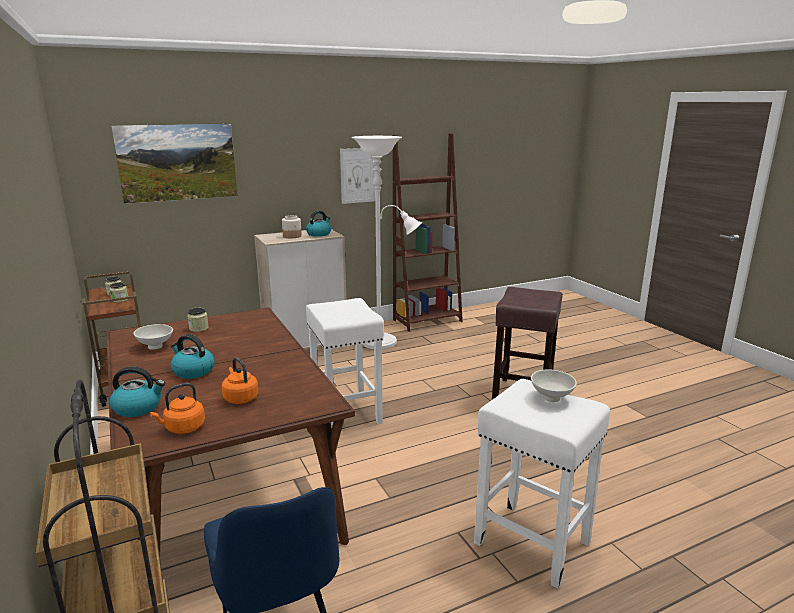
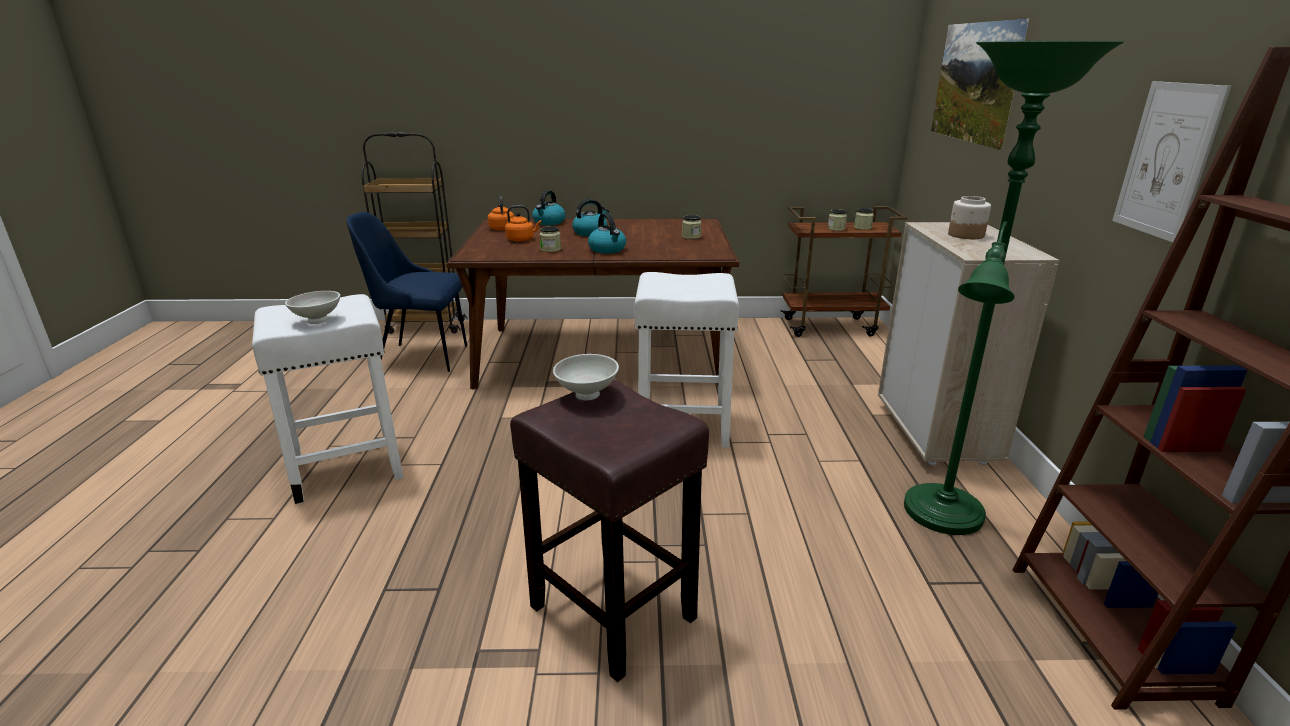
camera: 115 degrees right, 5 degrees up
(156, 346) = (659, 227): white bowl -> white bowl (588, 395)
(276, 372) = (550, 249): none -> jar
(319, 234) = (984, 248): kettle -> kettle (608, 249)
(384, 342) = (941, 517): white floor lamp -> green floor lamp

